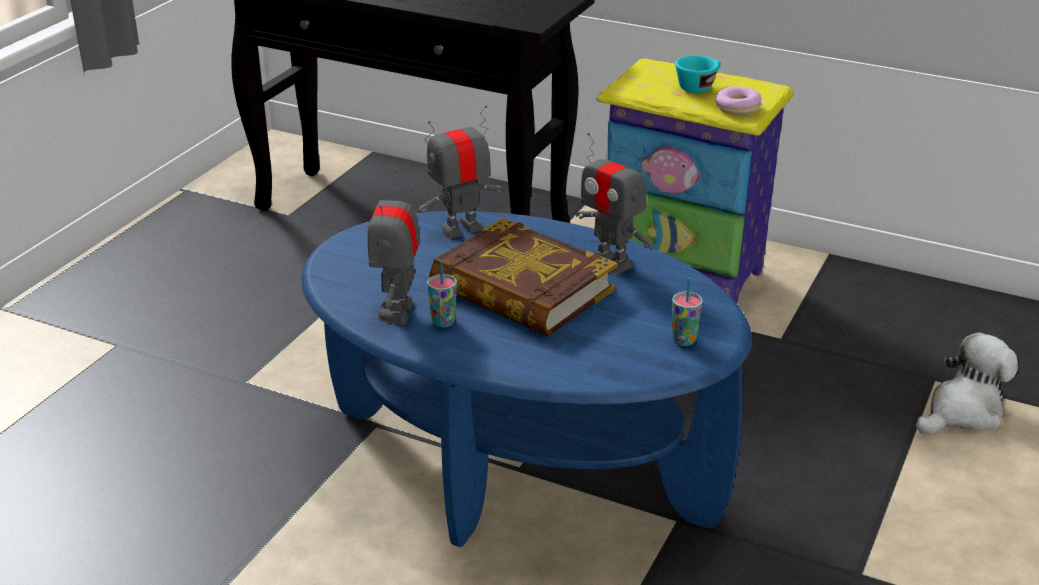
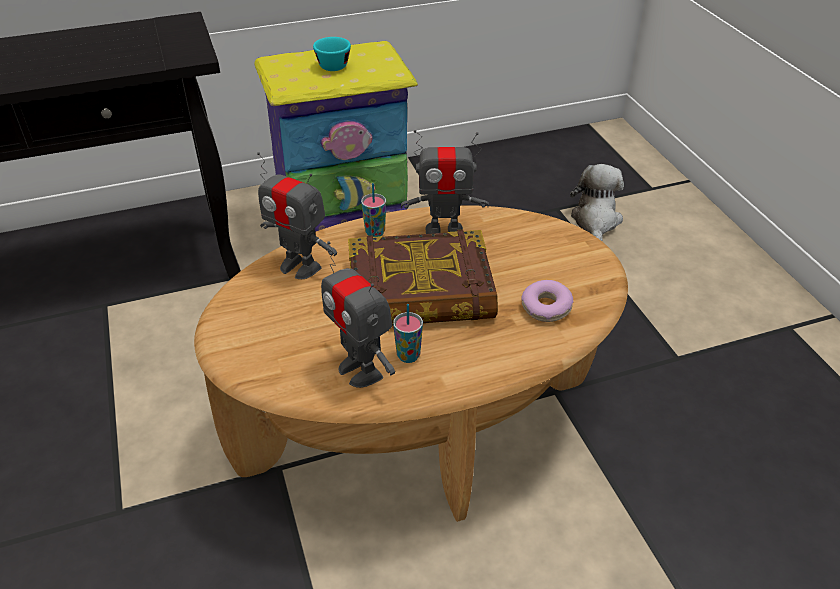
camera: 45 degrees left, 10 degrees up
(461, 229) = (300, 266): toy robot -> toy robot turned 75 degrees counterclockwise
(519, 466) = (419, 426): blue coffee table -> brown coffee table
(684, 340) = (575, 265): cup -> cup (375, 233)
(737, 108) = (382, 70): donut -> donut (546, 307)

